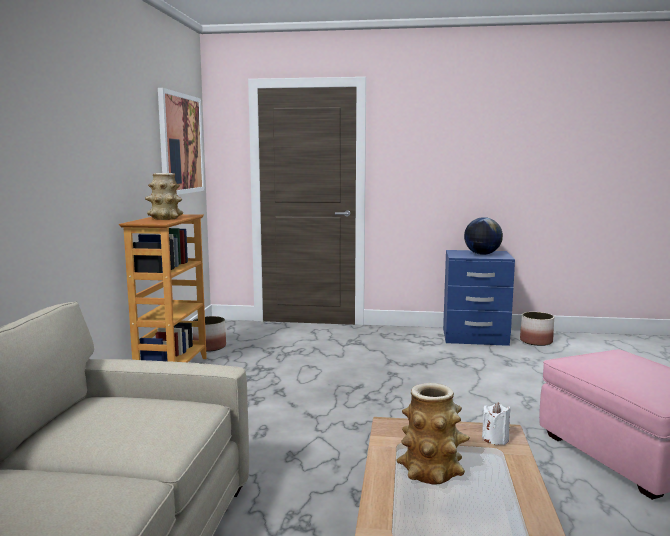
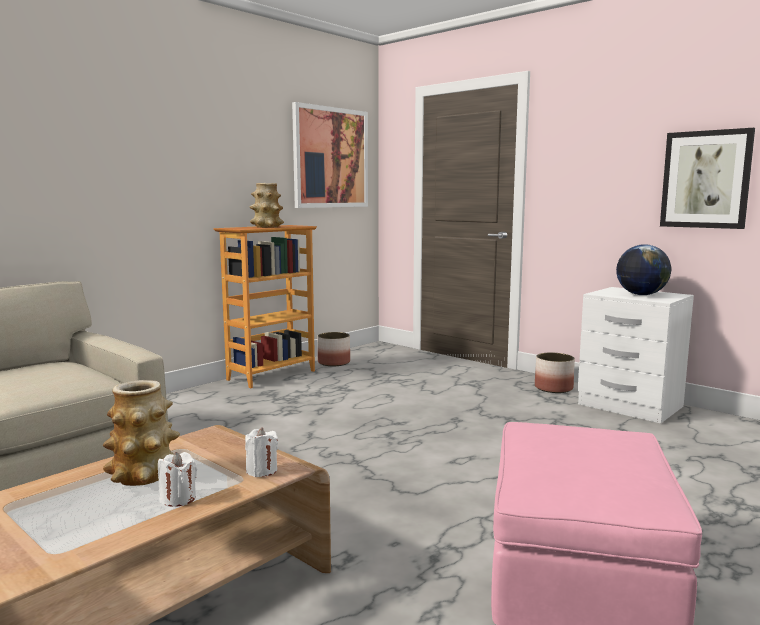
camera: 35 degrees right, 0 degrees up
(475, 337) = (629, 406): blue nightstand -> white nightstand
(499, 478) = (178, 499): none -> white candle
(509, 169) = (705, 179): none -> picture
(536, 341) = (712, 427): planter -> planter (554, 388)

